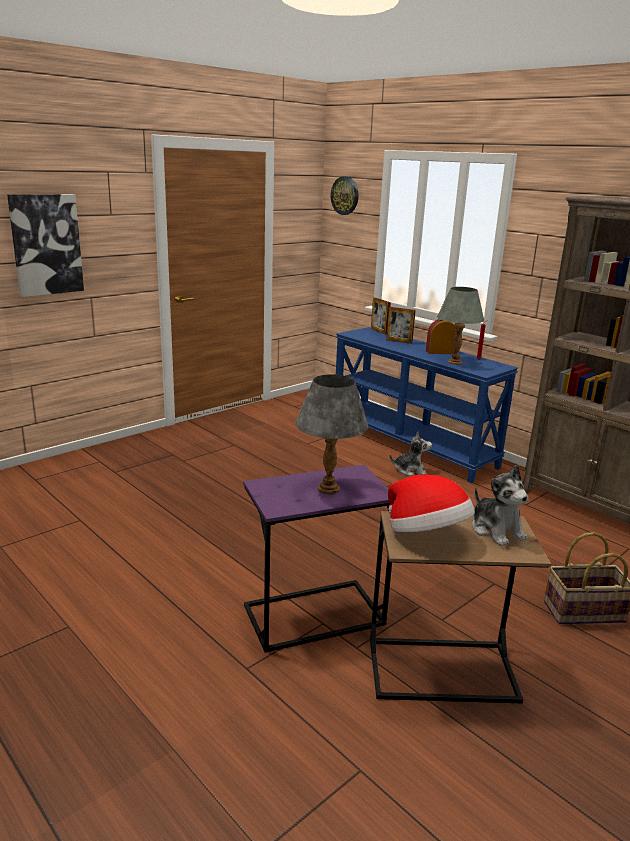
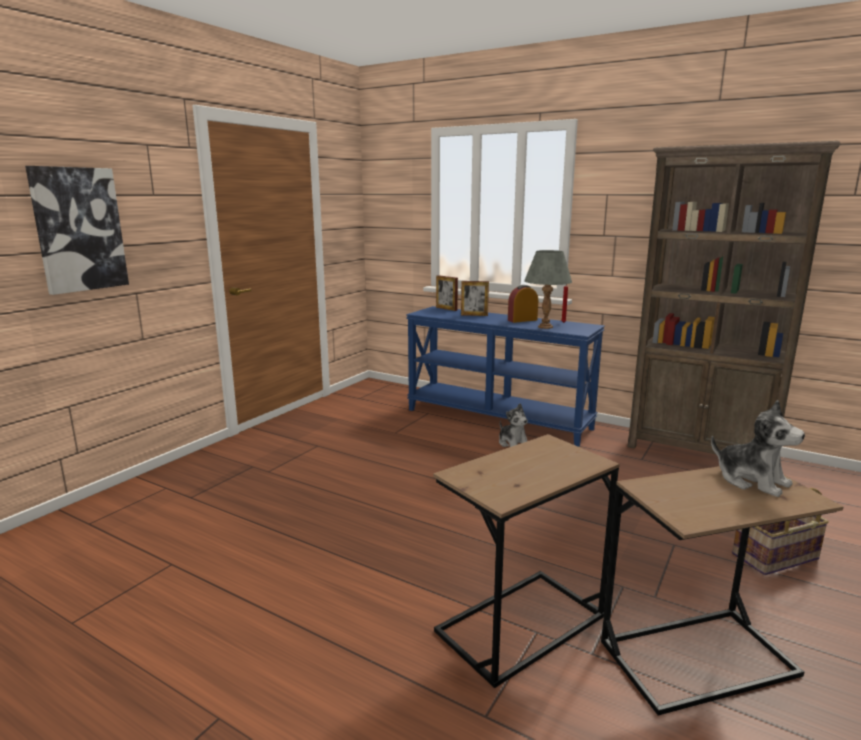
camera: 15 degrees left, 5 degrees down
(313, 615) = (520, 624): purple side table -> brown side table
(329, 488) = (538, 466): grey table lamp -> none
(345, 195) = (389, 178): wall clock -> none
(410, 470) = (513, 444): plush toy -> plush toy turned 75 degrees clockwise
(426, 534) = (691, 498): hat -> none

